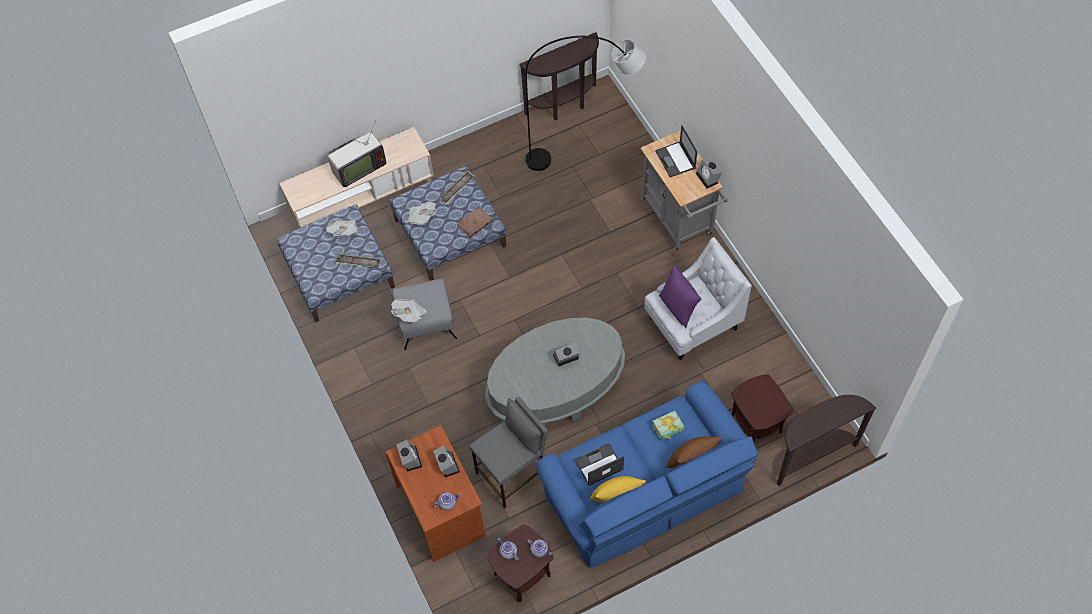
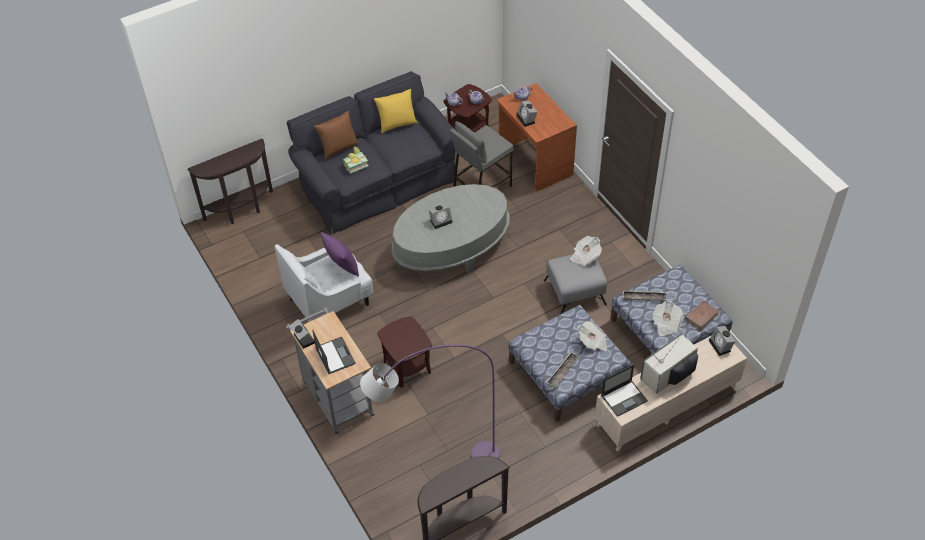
camera: 175 degrees right, 10 degrees down
(410, 458) = (556, 121): alarm clock -> alarm clock (721, 346)
(474, 223) = (539, 338): brown book -> brown book (701, 316)
(586, 155) = (433, 464): grey floor lamp -> purple floor lamp
(598, 465) = (411, 141): laptop -> laptop (624, 398)
(645, 492) = (376, 181): blue sofa -> black sofa
(756, 424) = (283, 229): brown side table -> brown side table (407, 367)

